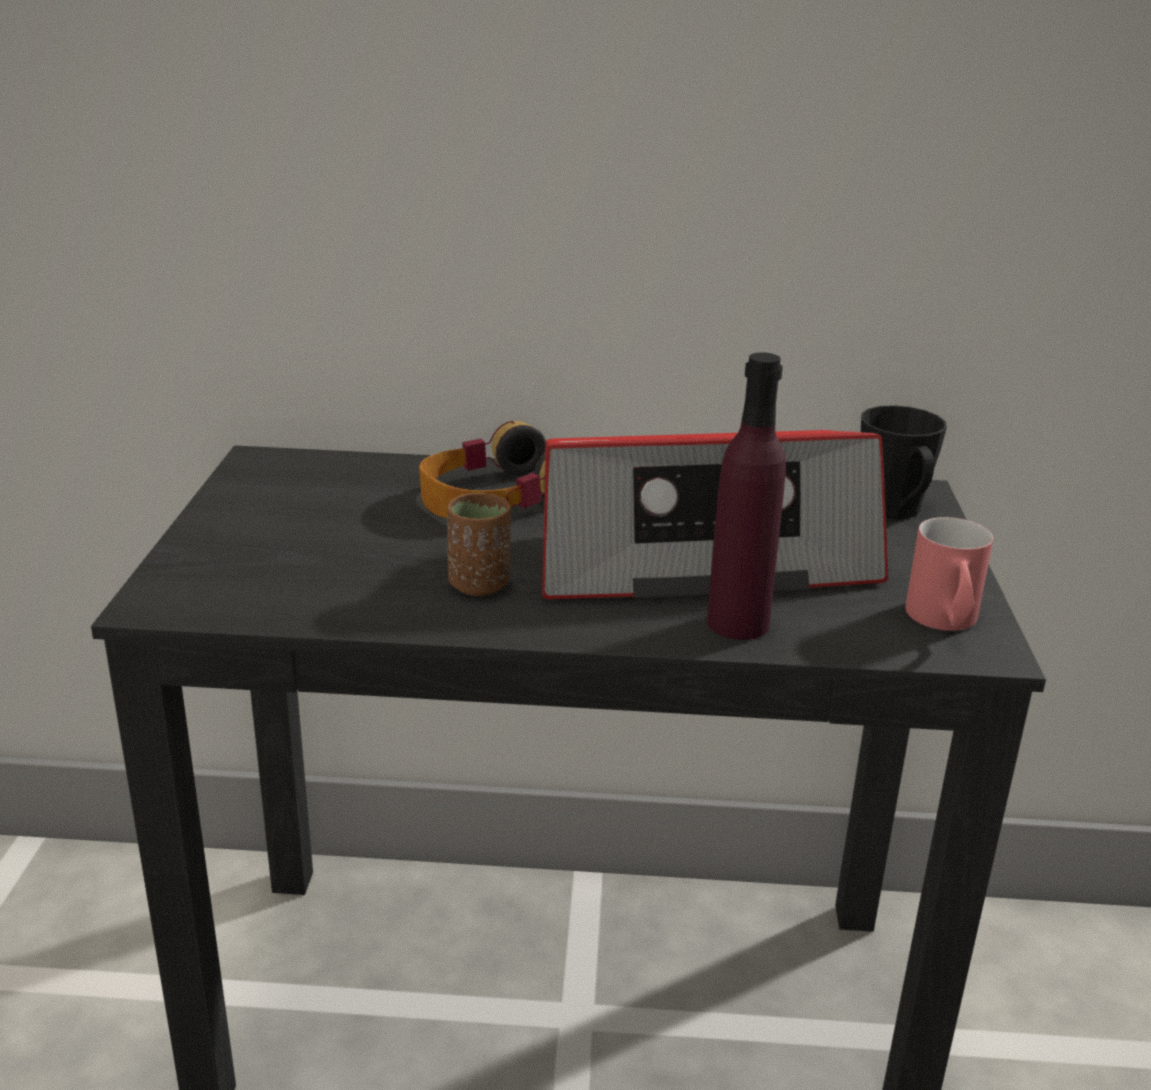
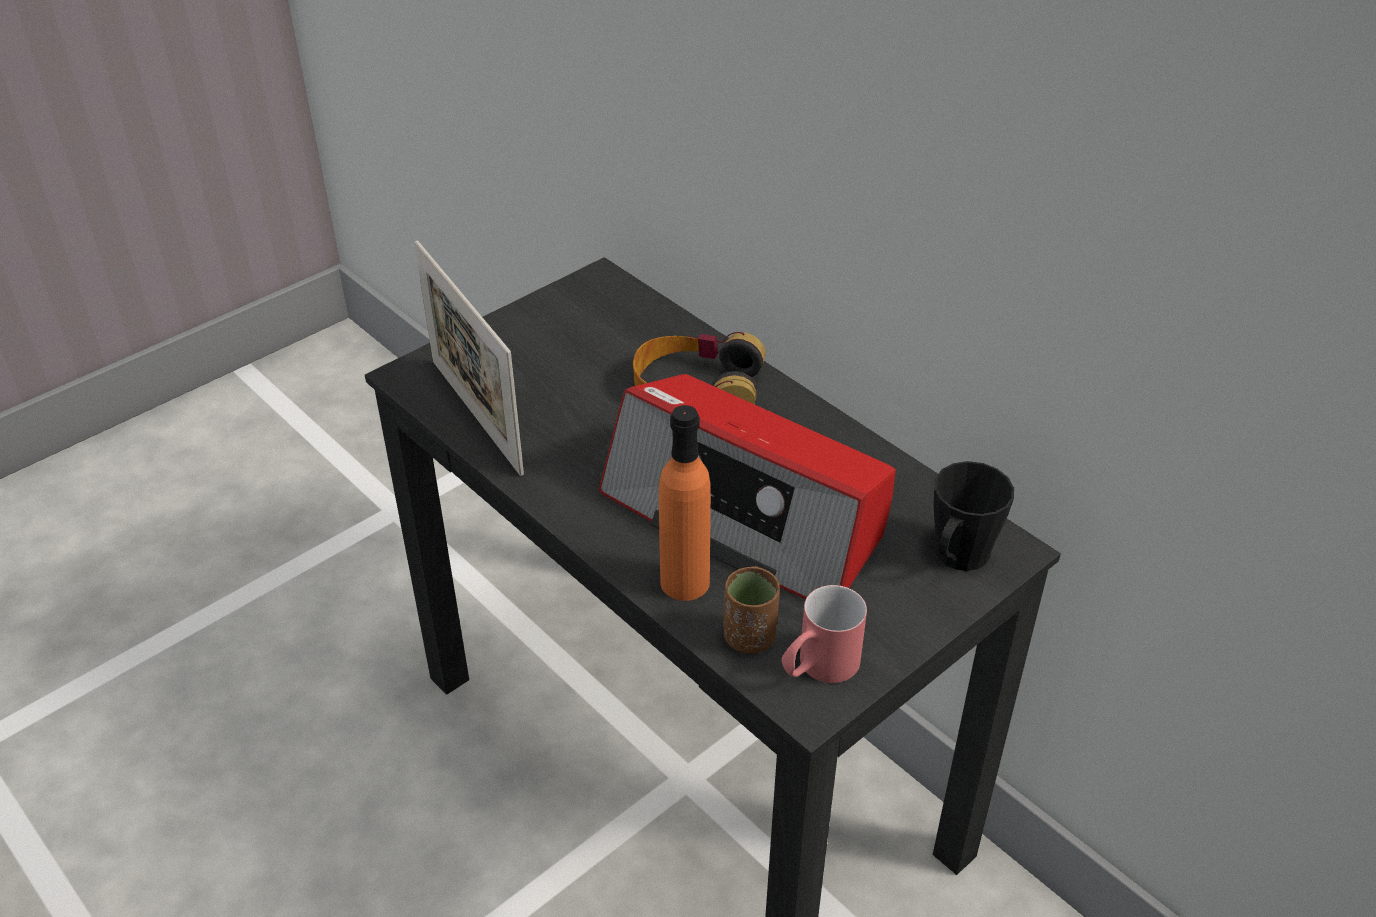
camera: 45 degrees right, 15 degrees up
(302, 601) = (476, 416): none -> picture frame
(479, 585) = (582, 459): brown cup -> brown cup (749, 637)
(738, 623) = (684, 582): purple bottle -> orange bottle

